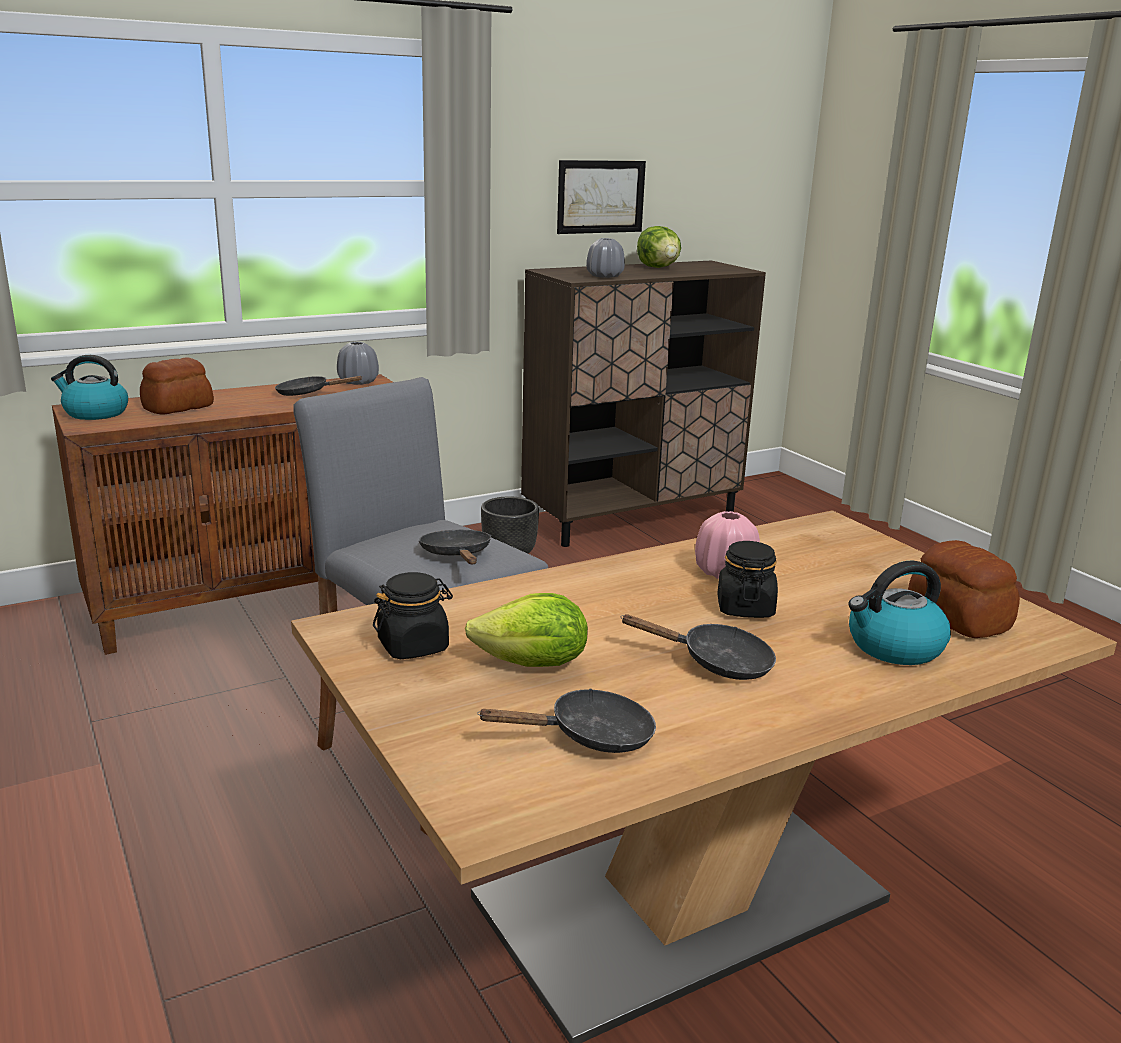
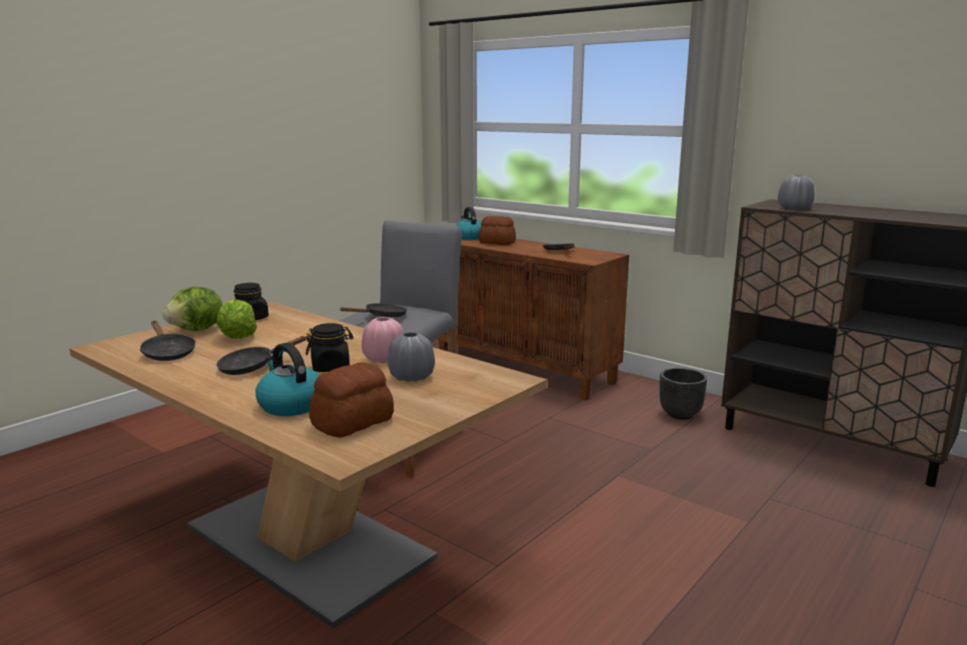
camera: 70 degrees right, 5 degrees down
(358, 382) = (600, 254): grey vase -> grey vase (411, 377)
(600, 197) = (863, 143): picture -> none
(658, 267) = (891, 212): lettuce -> lettuce (197, 330)
(717, 663) = (252, 367): black frying pan -> black frying pan turned 60 degrees clockwise

